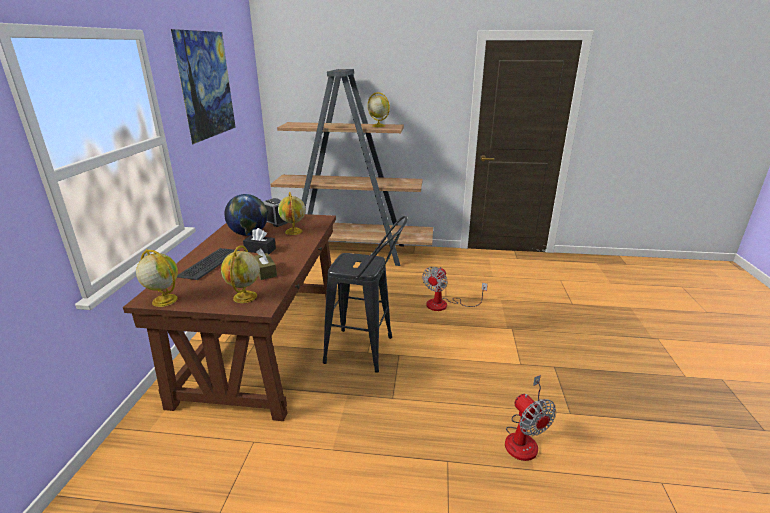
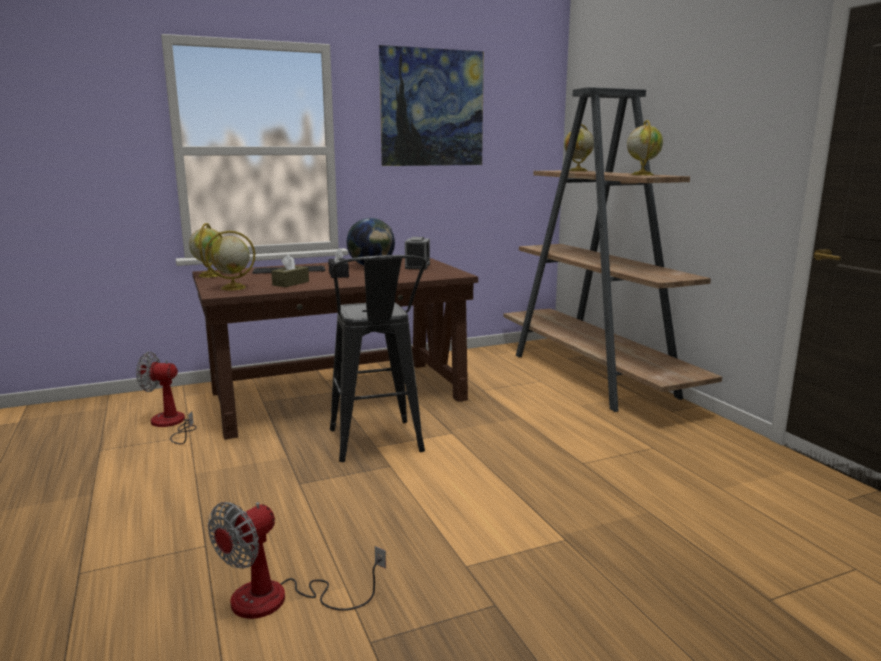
camera: 60 degrees right, 10 degrees down
(294, 232) = (401, 274): globe -> globe (577, 170)
(444, 305) = (555, 467): fan -> fan (171, 424)

